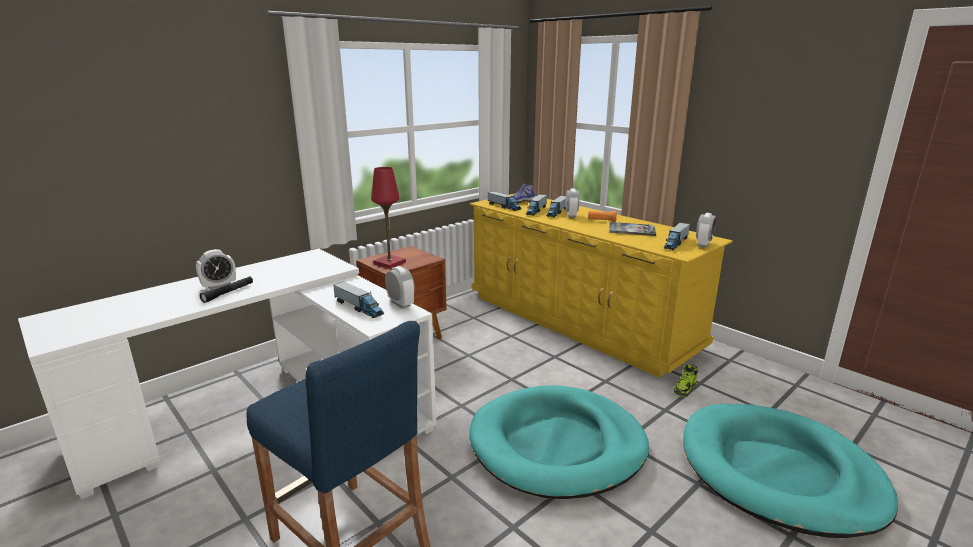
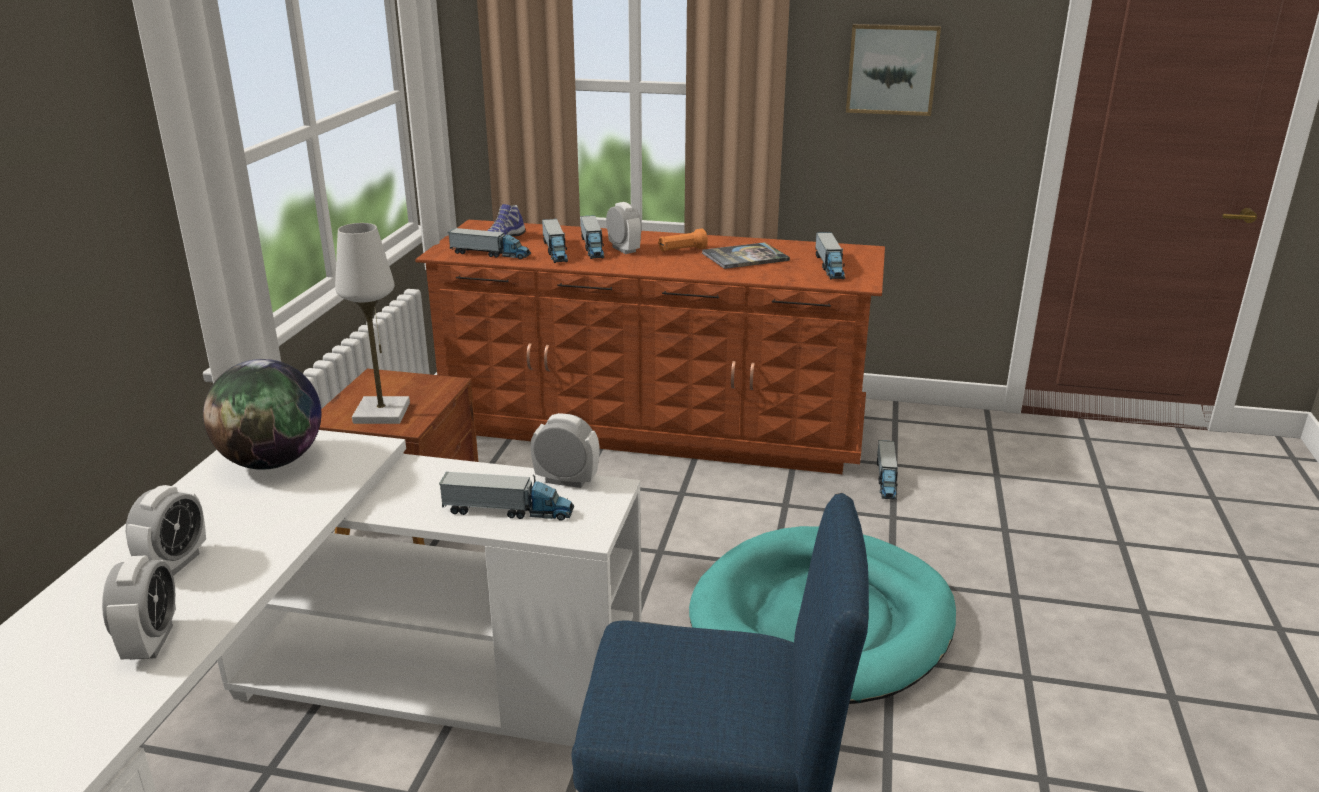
camera: 35 degrees left, 5 degrees up
(228, 293) = (226, 571): black flashlight -> none
(302, 263) = (272, 462): none -> globe
(390, 263) = (382, 413): red table lamp -> white table lamp
(578, 321) = (654, 425): yellow dresser -> brown dresser
(685, 389) = (886, 479): shoe -> toy truck
(703, 244) = (864, 261): alarm clock -> alarm clock (151, 642)
(757, 124) = (892, 69): none -> picture
(779, 472) = (1071, 545): turquoise dog bed -> none

